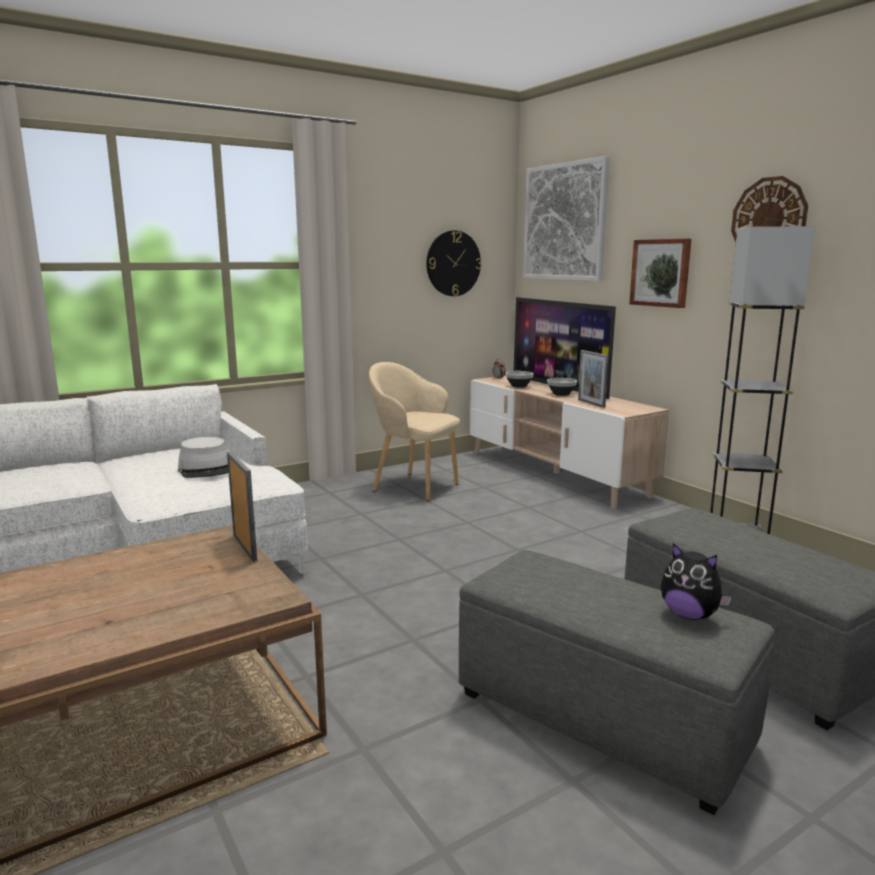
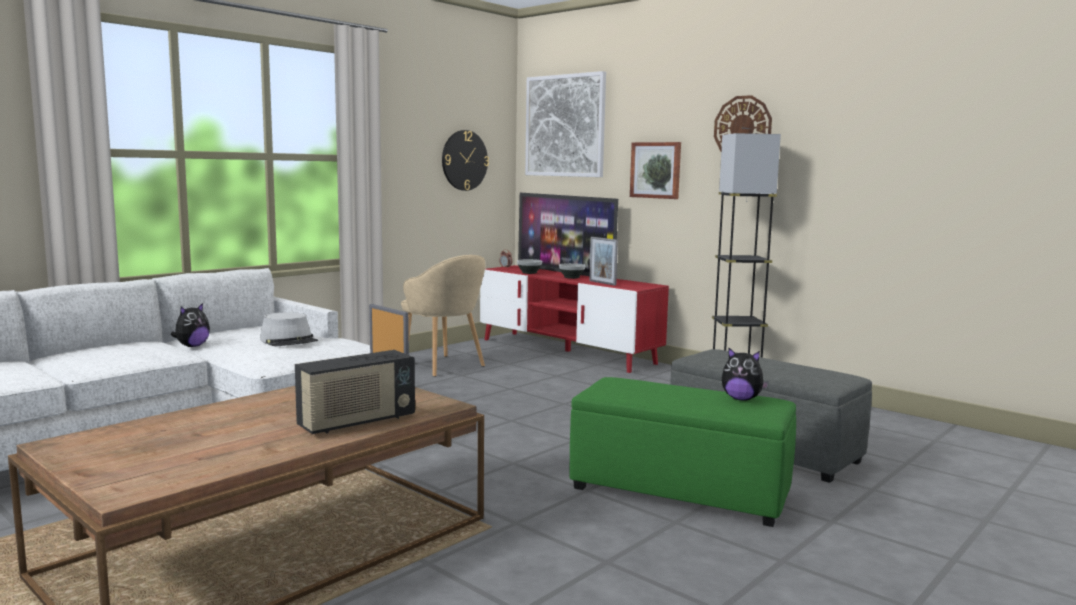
camera: 15 degrees left, 5 degrees down
(112, 470) = (192, 346): none -> plush toy
(142, 621) = (357, 422): none -> radio
(414, 486) = (444, 366): beige armchair -> beige armchair turned 150 degrees counterclockwise
(554, 473) = (566, 351): beige tv stand -> red tv stand
(602, 719) = (680, 491): grey ottoman -> green ottoman

